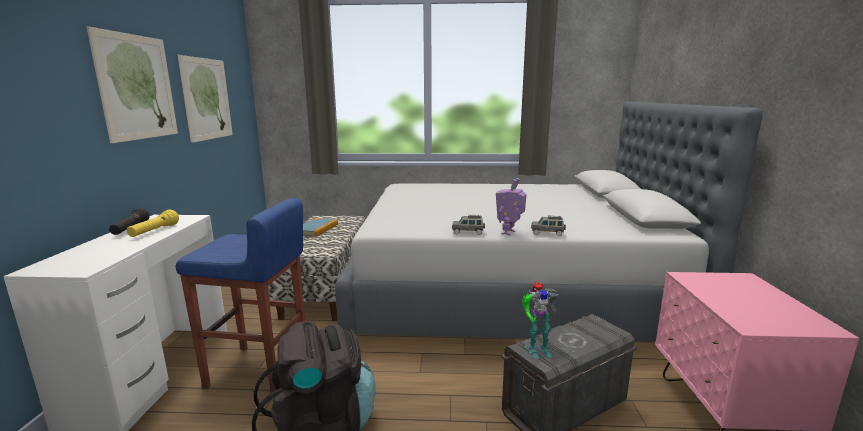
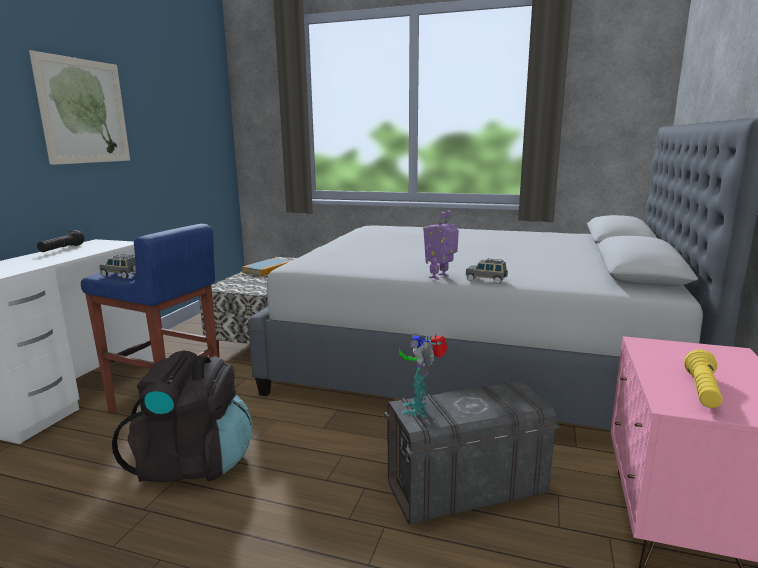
camera: 15 degrees right, 0 degrees up
(154, 231) = (79, 252): yellow flashlight -> yellow flashlight (702, 392)
(207, 99) = (169, 127): picture -> none
(468, 232) = (392, 274): grey toy car -> grey toy car (121, 275)
(536, 349) = (419, 408): toy robot -> toy robot turned 90 degrees clockwise

